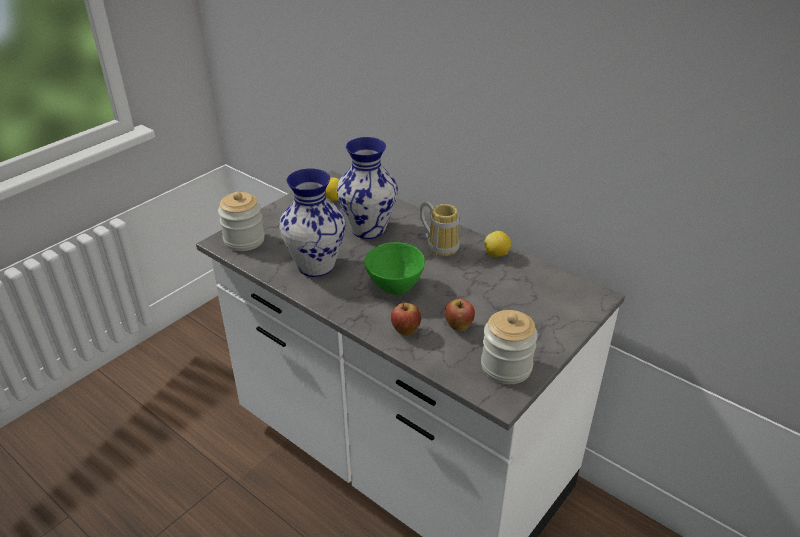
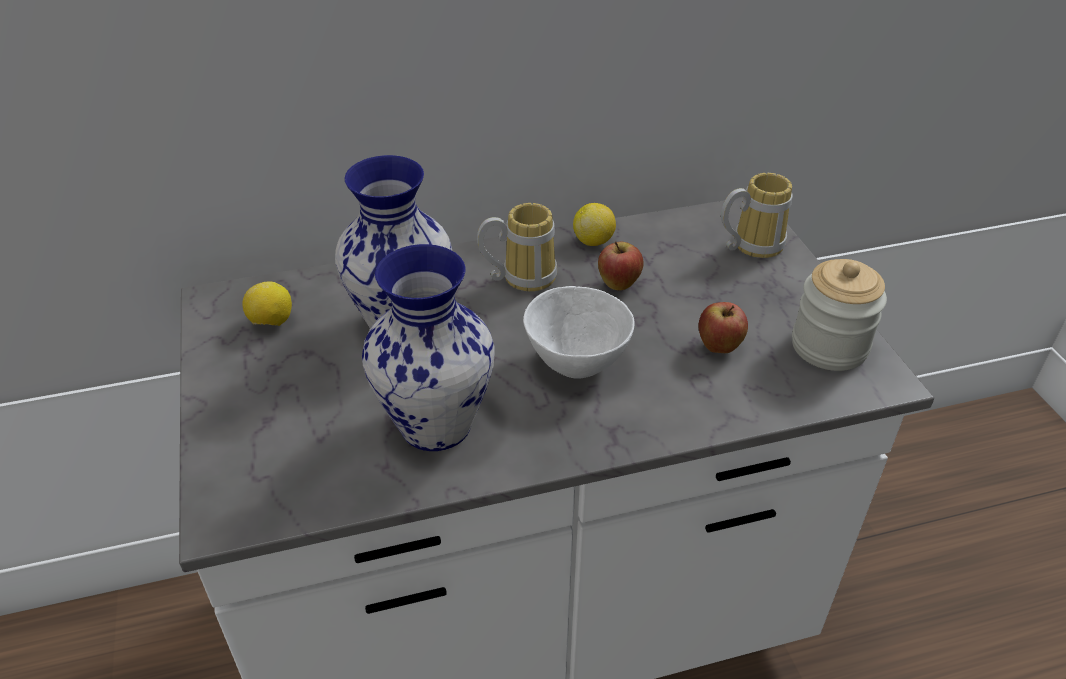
camera: 55 degrees left, 5 degrees up
(244, 240) = (257, 484): jar -> none
(394, 287) = (575, 365): green bowl -> white bowl
(405, 331) = (687, 401): apple -> apple (618, 285)
(564, 307) = (750, 245): none -> mug

